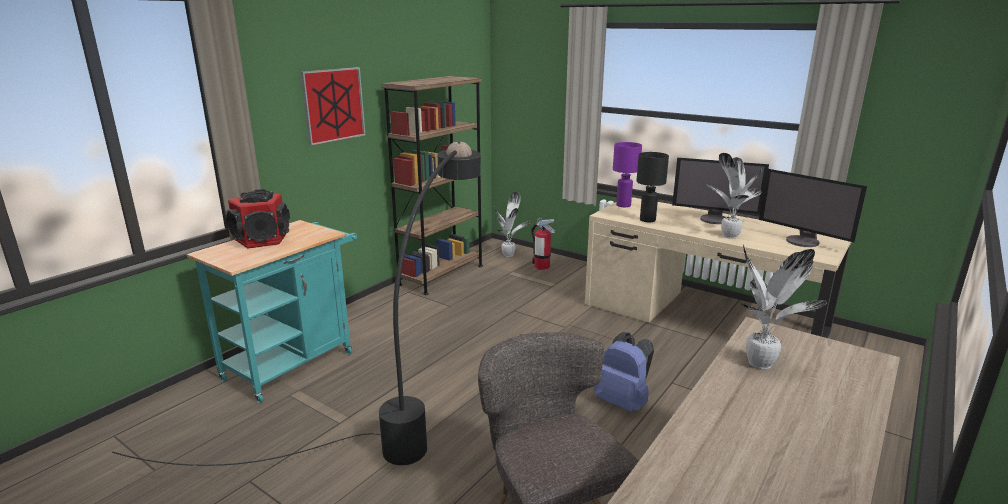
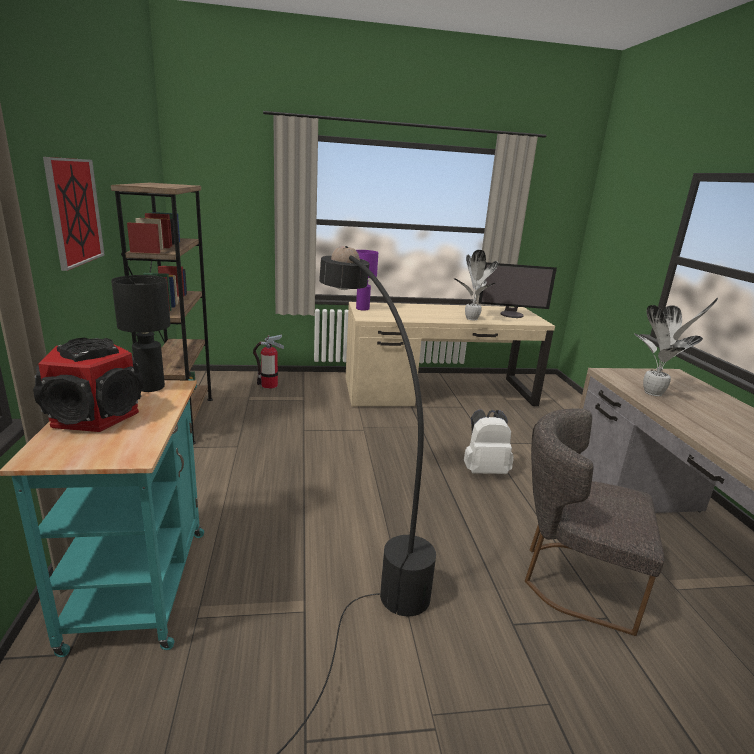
camera: 45 degrees left, 0 degrees up
(509, 254) = (222, 382): potted plant -> none
(623, 402) = (484, 470): blue backpack -> white backpack
(647, 220) = (402, 317): black table lamp -> black table lamp (151, 387)
(714, 219) = (439, 309): monitor -> none

